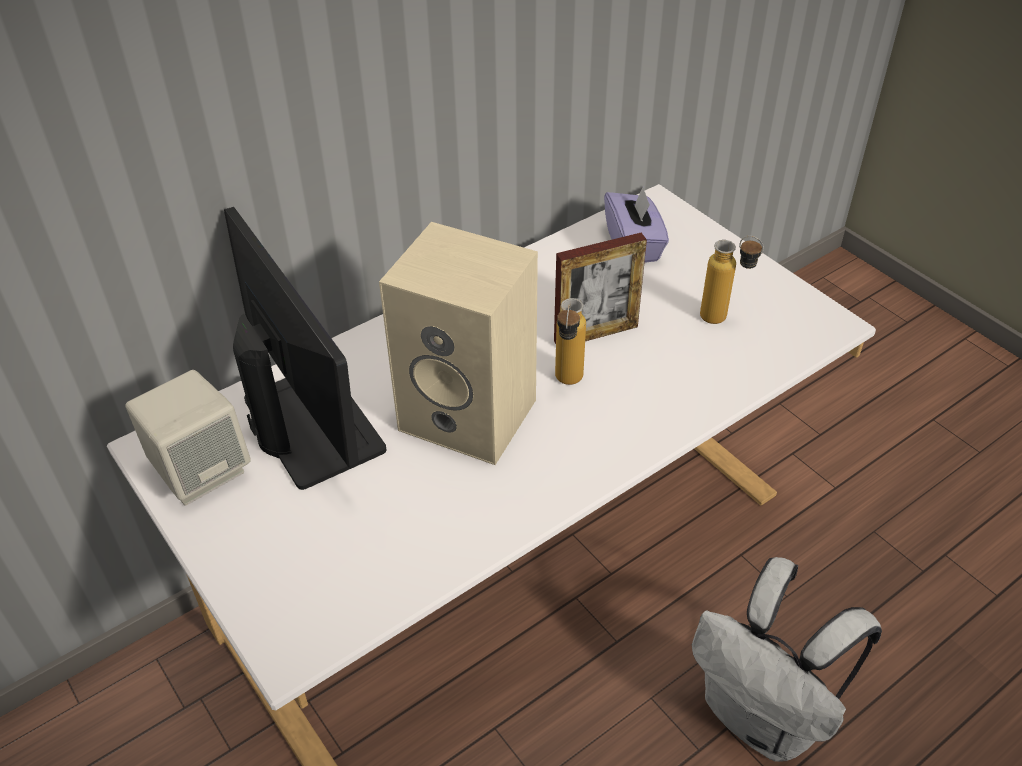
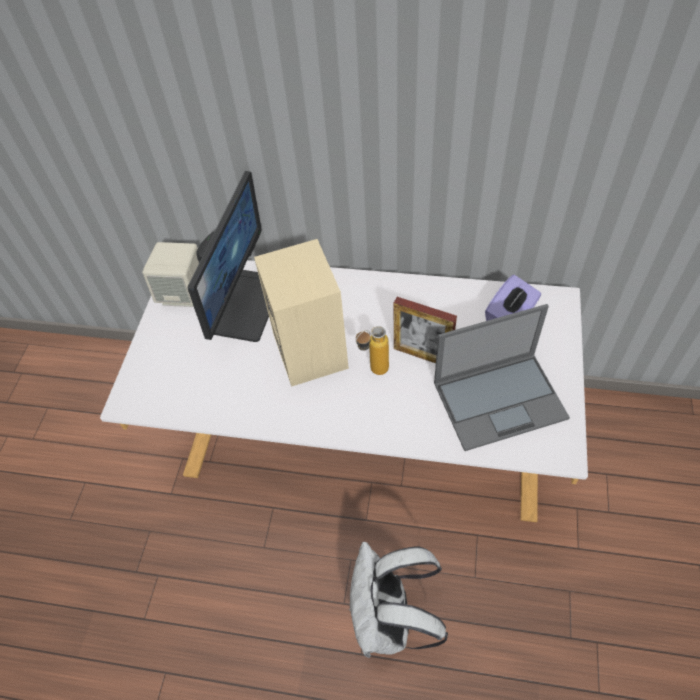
camera: 50 degrees right, 10 degrees up
(723, 320) = (500, 399): bottle -> laptop

